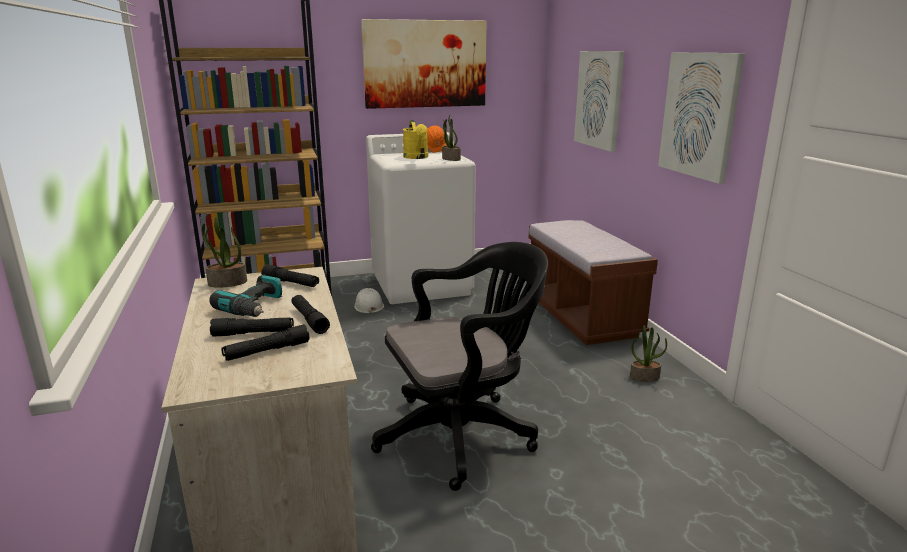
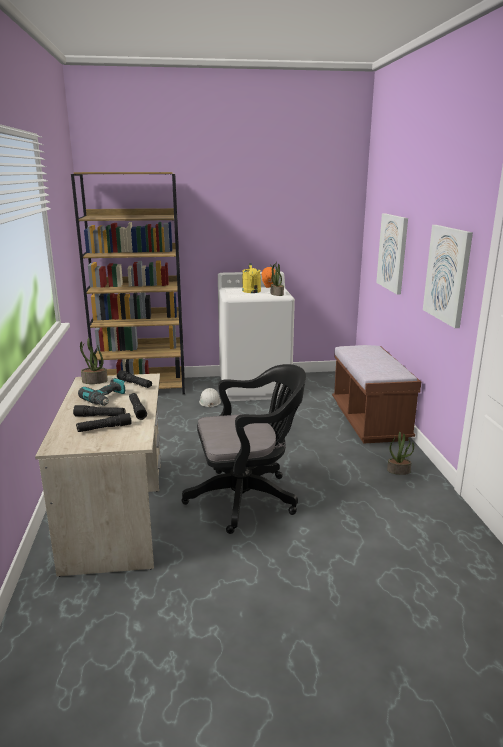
camera: 10 degrees right, 0 degrees up
(425, 64) = (265, 219): picture -> none

